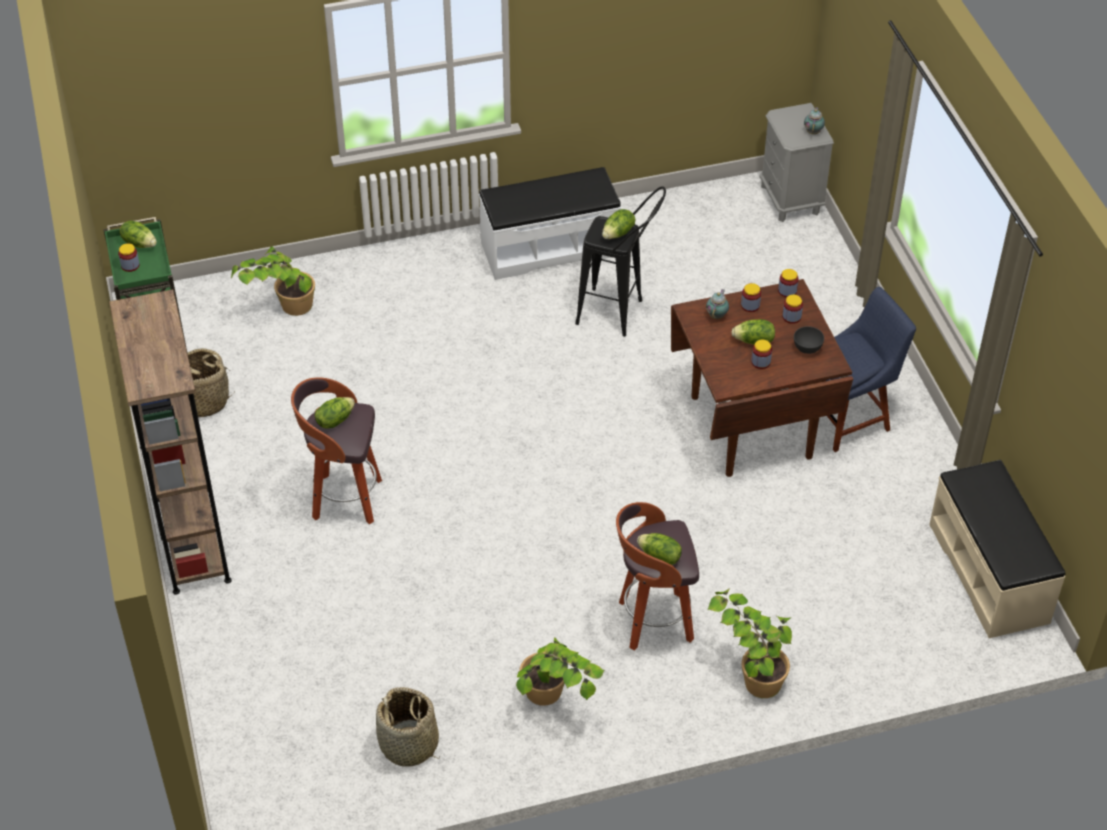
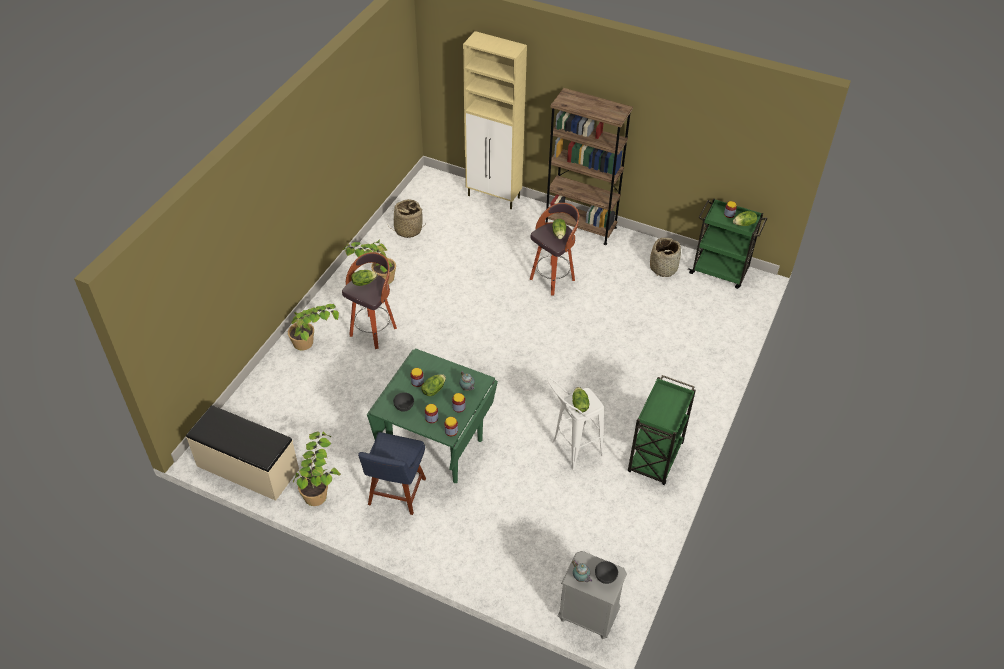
camera: 130 degrees right, 0 degrees up
(216, 690) = (494, 197): none -> beige cabinet
(281, 309) = (706, 324): potted plant -> potted plant (320, 487)
(549, 248) = (655, 458): white bench -> green cart
(620, 315) = (570, 452): black stool -> white stool
(752, 426) = (435, 448): brown dining table -> green dining table
(791, 119) = (605, 577): none -> grey bowl

